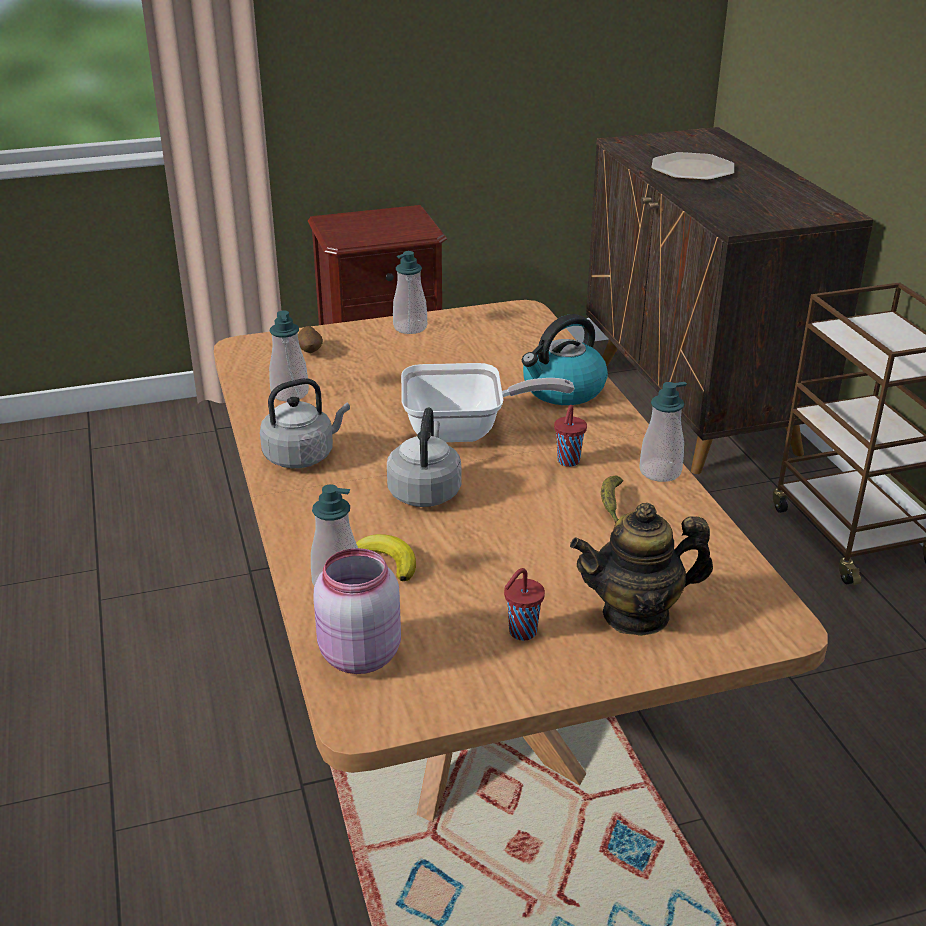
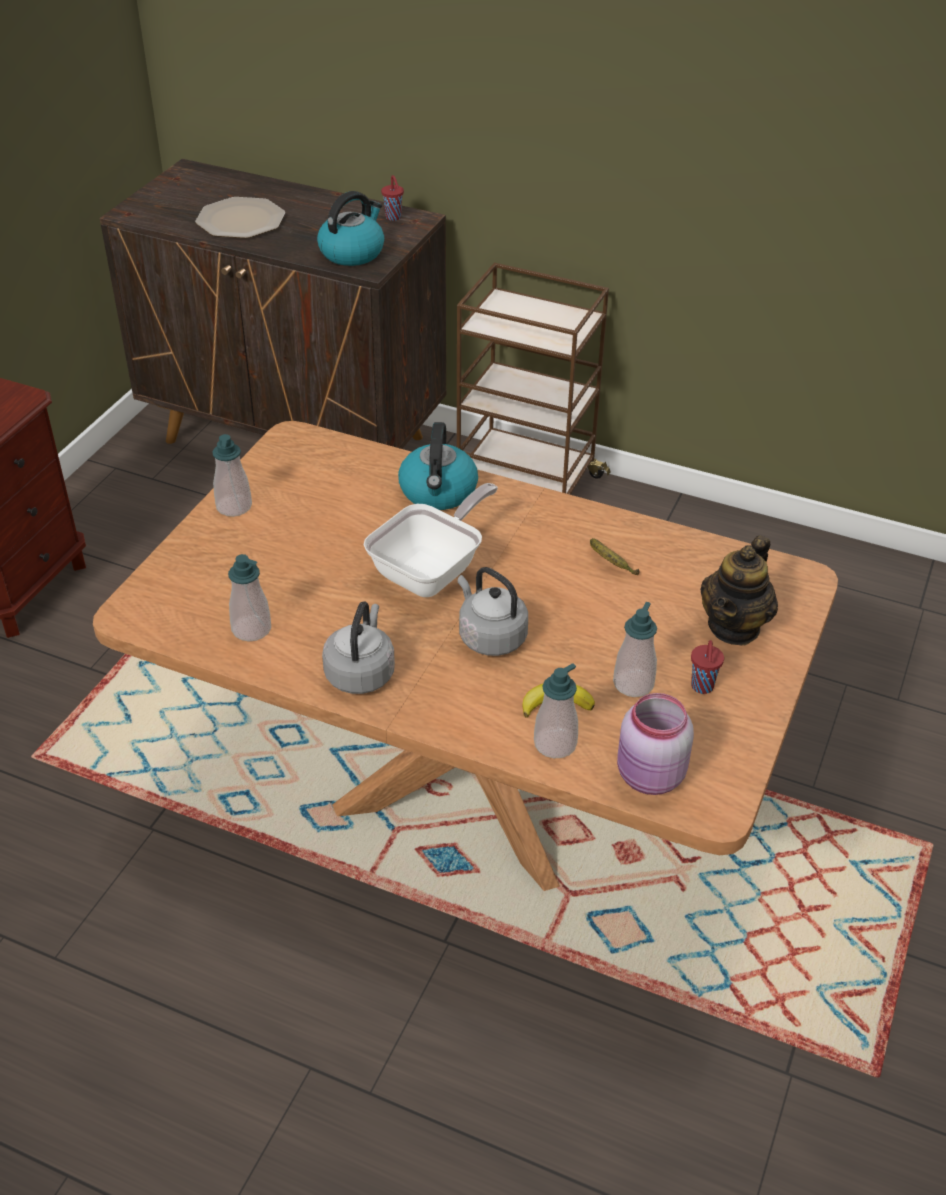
camera: 50 degrees left, 10 degrees up
(310, 352) = (195, 581): potato -> none
(568, 462) = (535, 549): red cup -> red cup (393, 218)
(660, 472) = (596, 517): soap dispenser -> soap dispenser (633, 684)
(743, 213) = (352, 252): none -> kettle

